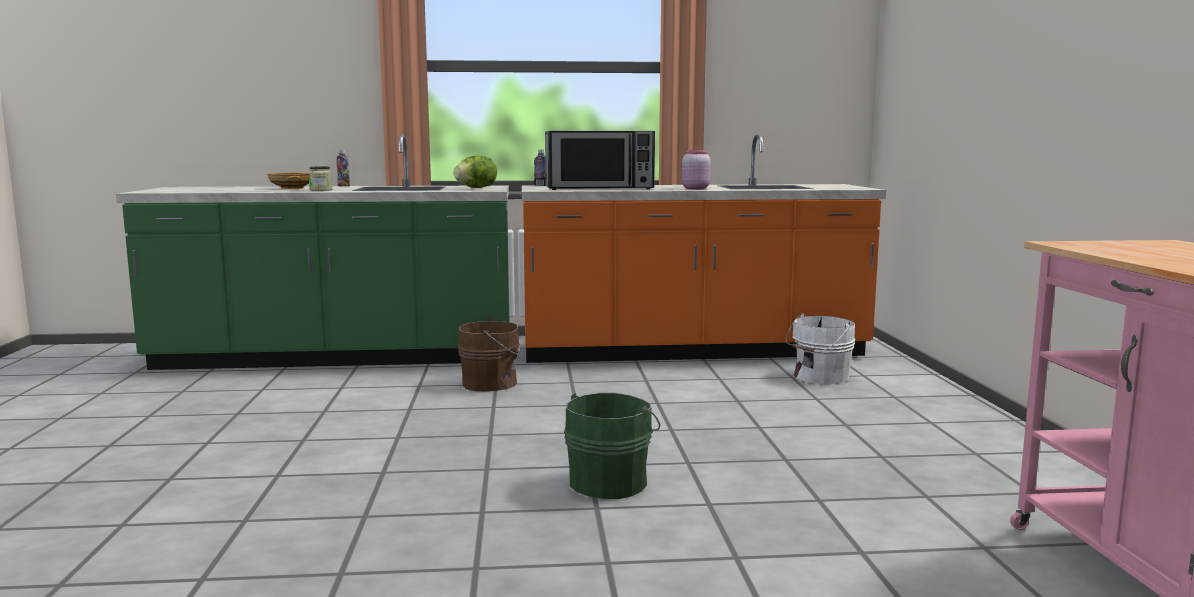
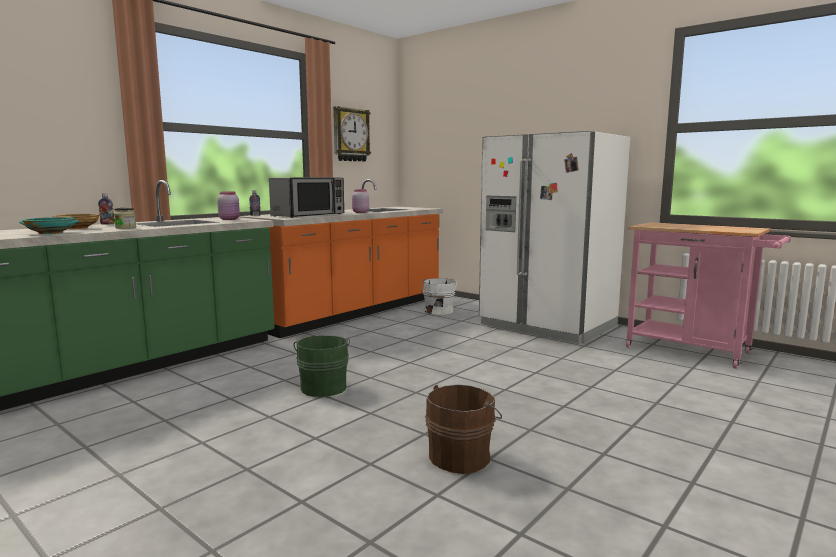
camera: 45 degrees left, 0 degrees up
(240, 190) = (51, 233): none -> turquoise bowl
(476, 188) = (230, 219): lettuce -> pink jar
(492, 383) = (293, 353): brown bucket -> brown bucket (462, 456)
(610, 482) = (481, 378): green bucket -> green bucket (323, 387)
(760, 61) = (350, 135): none -> wall clock
(954, 445) = (548, 325): none -> white fridge

